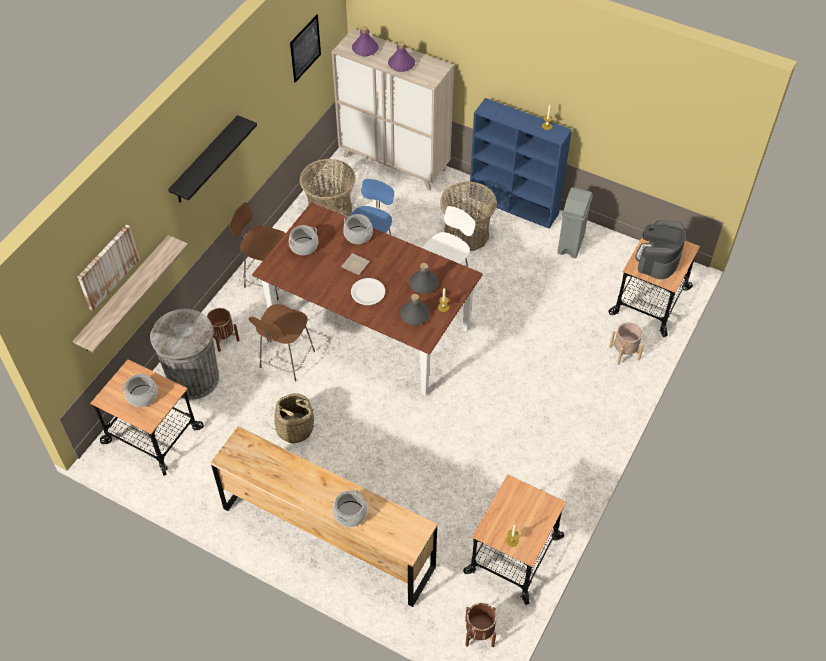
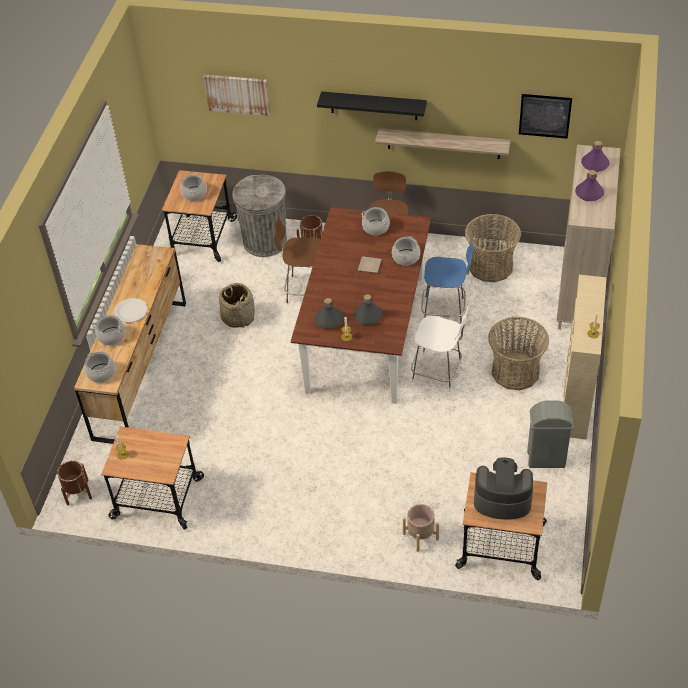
camera: 75 degrees right, 5 degrees down
(125, 294) = (249, 130): shelf -> shelf (443, 143)
(368, 292) = (341, 282): white plate -> white plate (131, 311)
(402, 534) = (101, 373): none -> cooking pot
(514, 205) = (576, 400): blue bookcase -> beige bookcase

